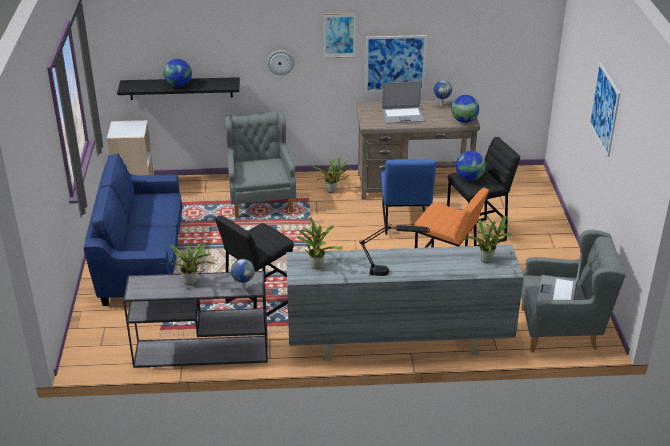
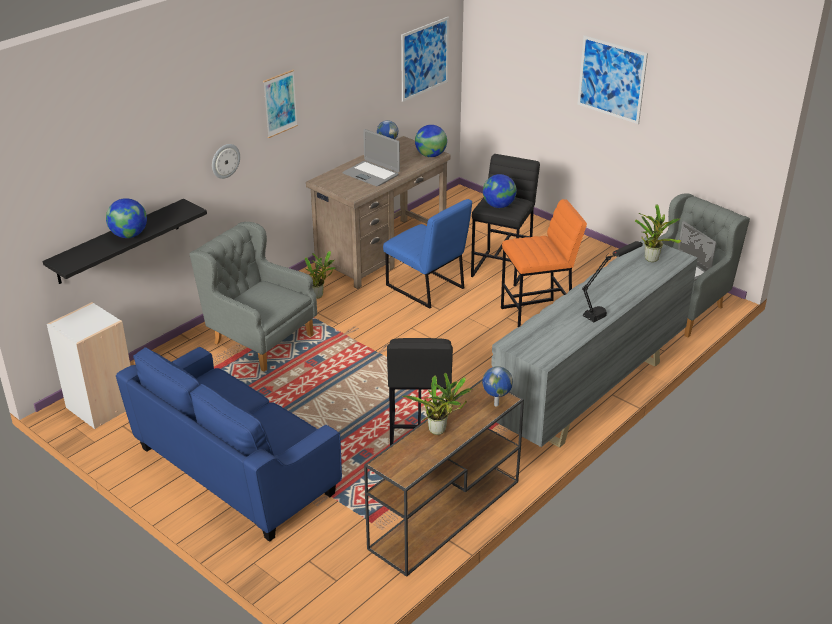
camera: 45 degrees left, 0 degrees up
(200, 352) = (444, 515): grey console table -> brown console table
(316, 265) = (539, 340): potted plant -> none
(395, 63) = (334, 119): picture -> picture (424, 58)
(403, 116) = (371, 174): laptop -> laptop turned 90 degrees clockwise

